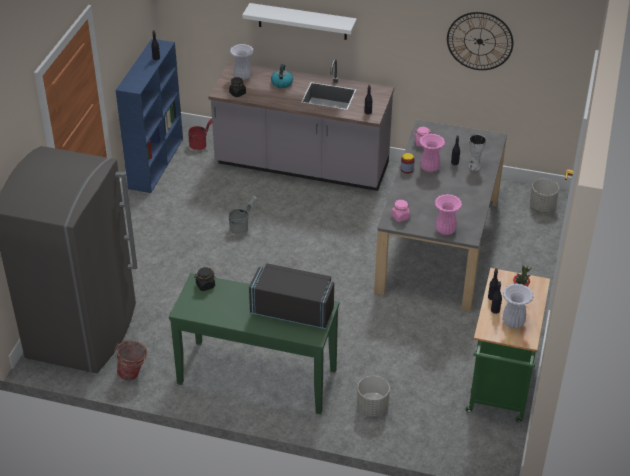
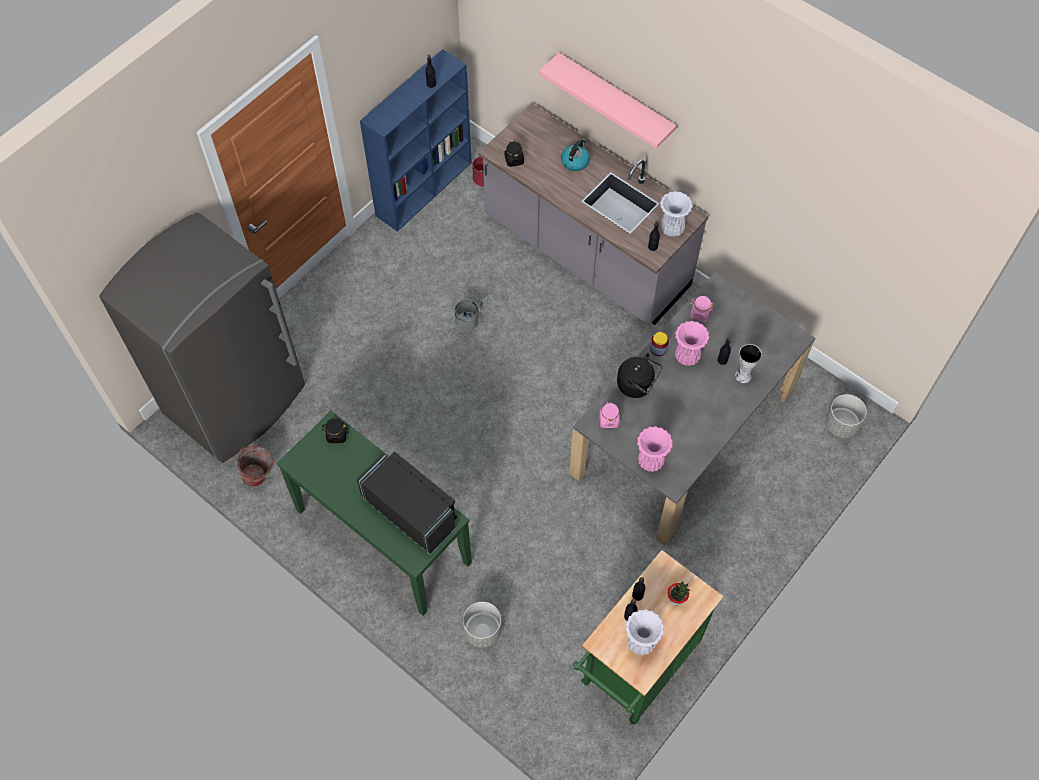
camera: 25 degrees right, 20 degrees up
(242, 77) = (533, 135): white vase -> white vase (671, 229)
(302, 21) = (615, 100): white shelf -> pink shelf
(406, 192) = (637, 385): none -> black kettle
(479, 41) = (816, 217): wall clock -> none

